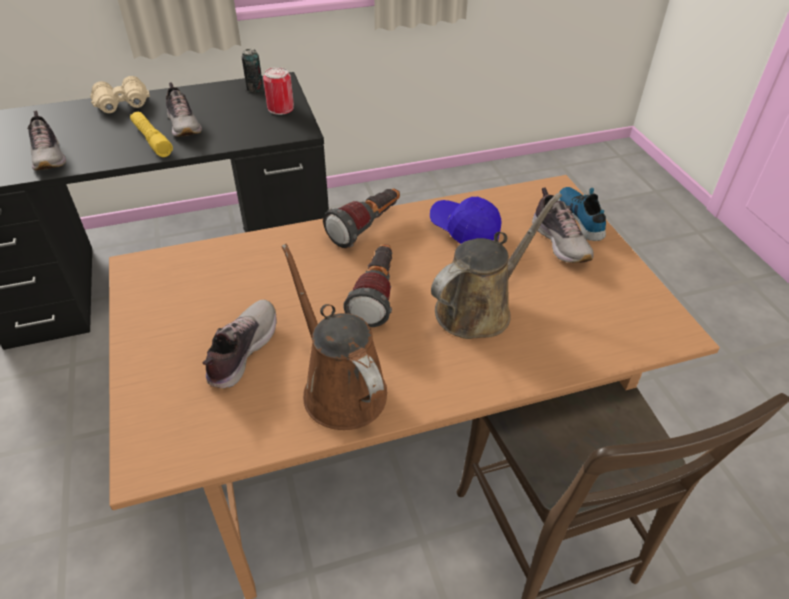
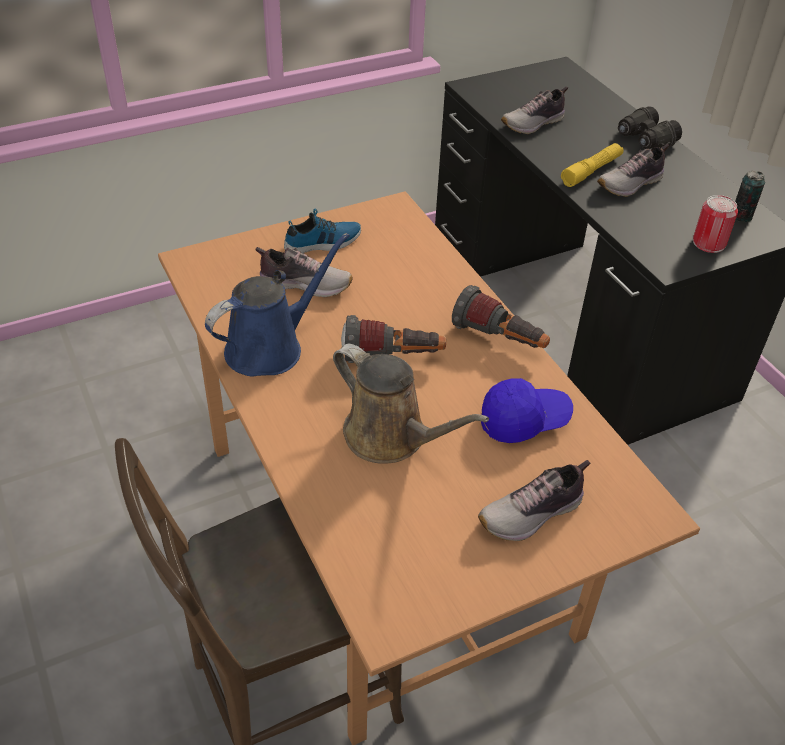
camera: 80 degrees right, 0 degrees up
(123, 105) = (645, 140): beige binoculars -> black binoculars
(340, 388) = (270, 347): brown watering can -> blue watering can
(464, 230) = (523, 420): blue cap -> blue cap turned 45 degrees clockwise
(581, 217) = (596, 539): shoe -> shoe (323, 243)

